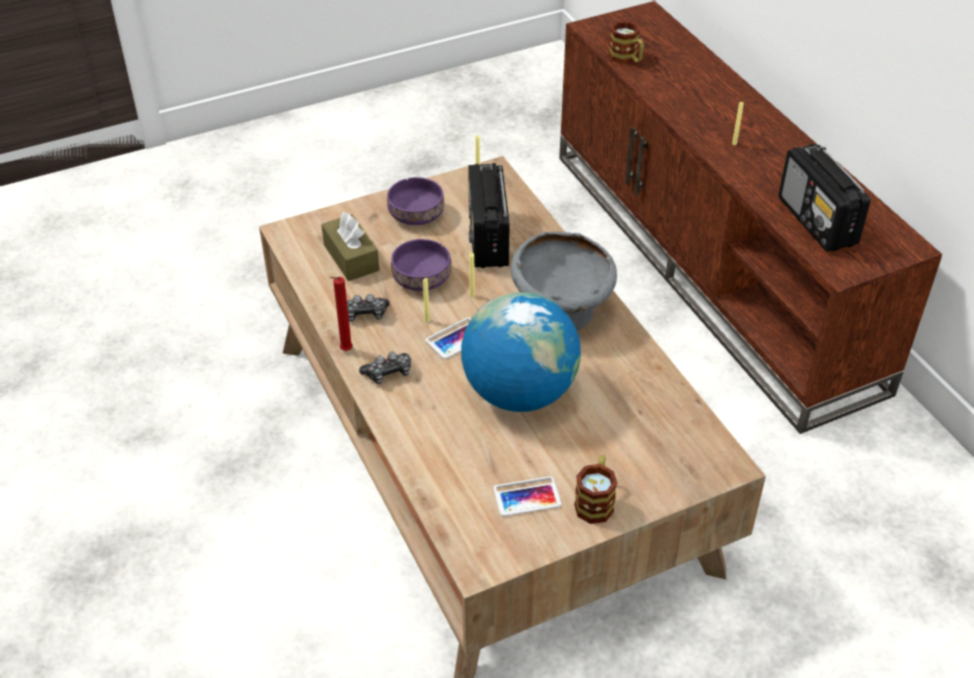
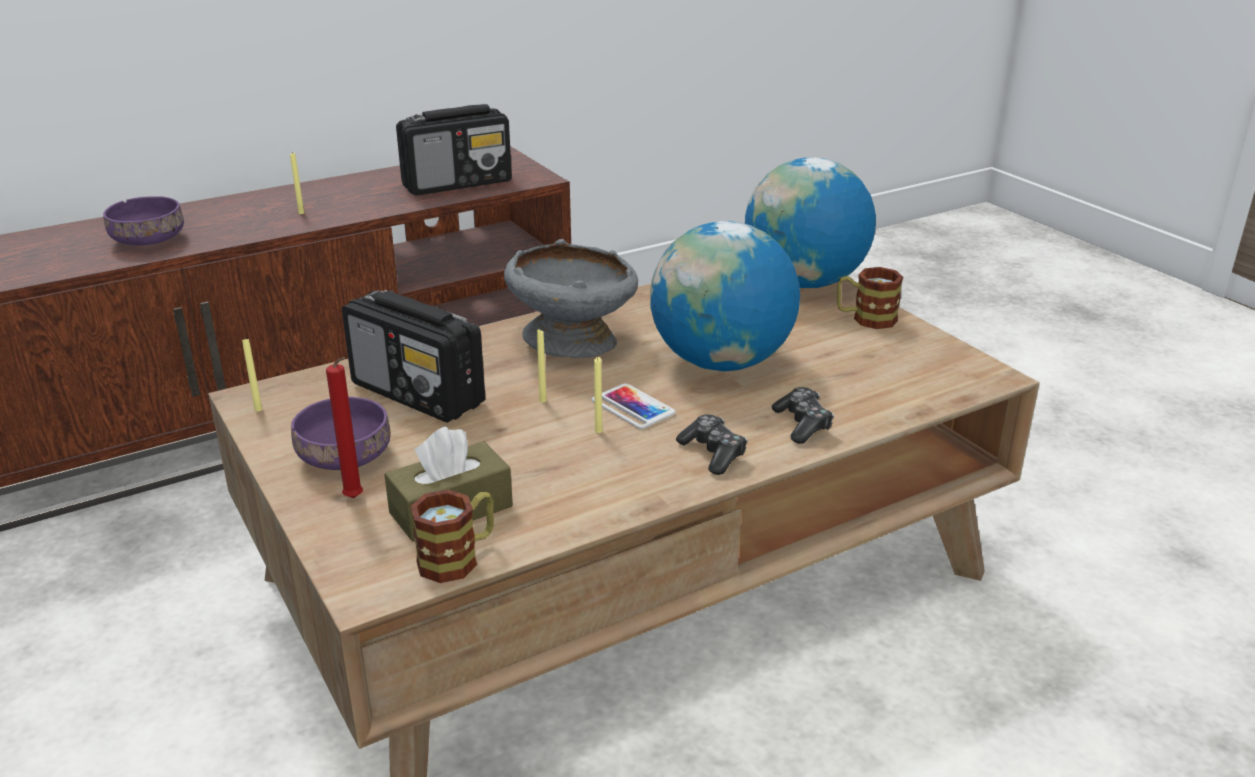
camera: 95 degrees left, 15 degrees down
(344, 351) = (676, 494): red candle -> red candle (355, 499)
(365, 314) = (590, 484): game controller -> game controller (802, 424)
(420, 278) = (506, 442): purple bowl -> purple bowl (148, 241)
(488, 239) = (418, 394): radio -> radio turned 45 degrees clockwise
(527, 497) = (881, 353): phone -> none
(627, 59) = (60, 266): mug -> mug (458, 557)
(677, 470) = (804, 282): none -> globe

